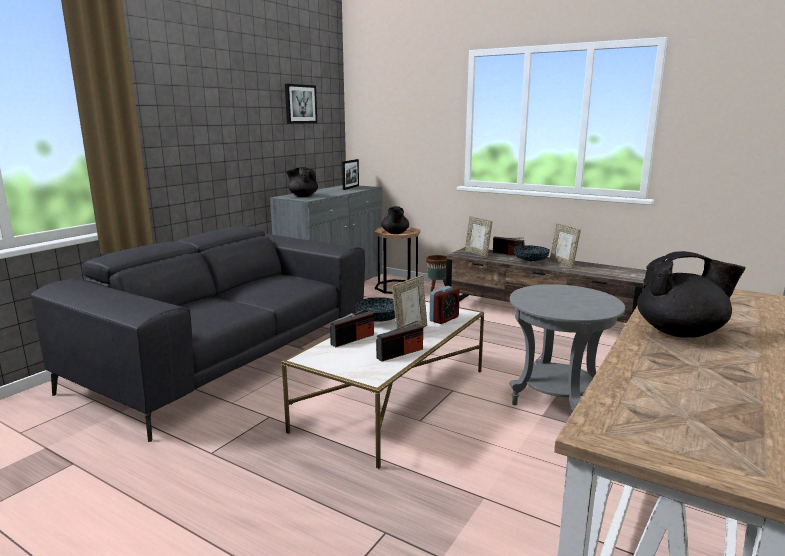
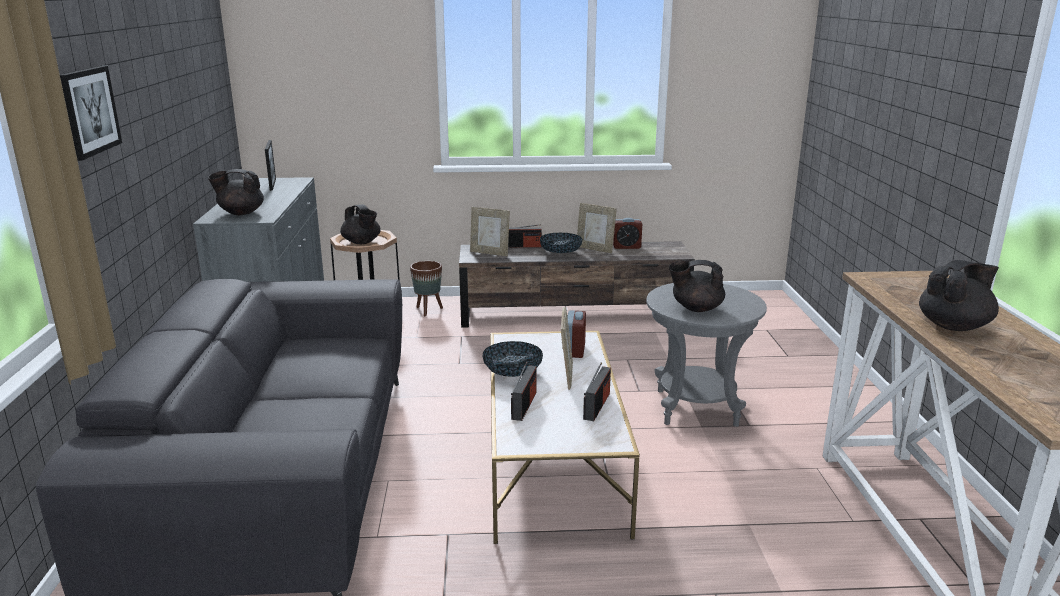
camera: 35 degrees left, 5 degrees up
(300, 104) = (194, 67): picture -> picture (87, 111)
(547, 302) = (696, 308): none -> black teapot
(592, 266) = (626, 247): none -> alarm clock

